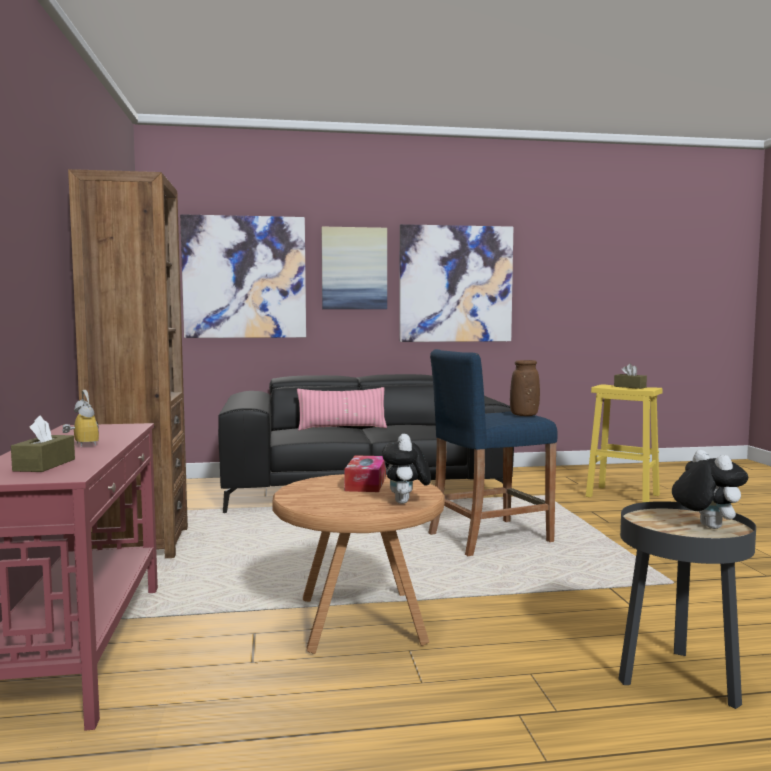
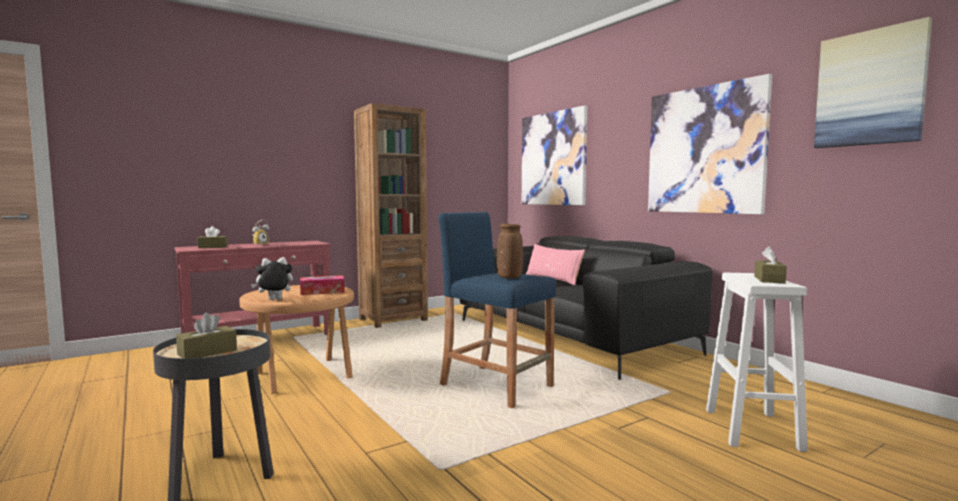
camera: 65 degrees right, 0 degrees up
(354, 268) = (618, 144): picture -> picture (869, 88)
(624, 496) = (753, 430): yellow stool -> white stool
(705, 527) = (207, 352): plush toy -> brown tissue box

